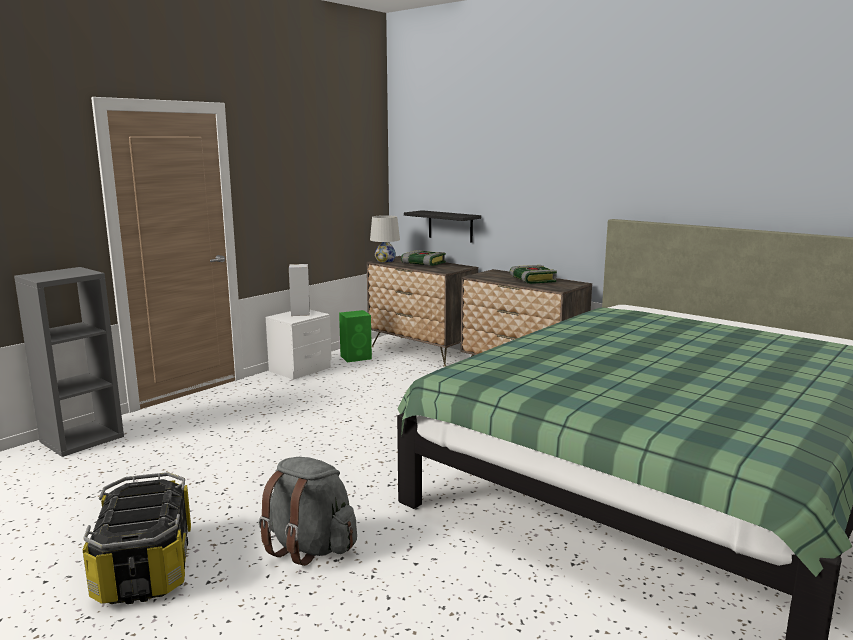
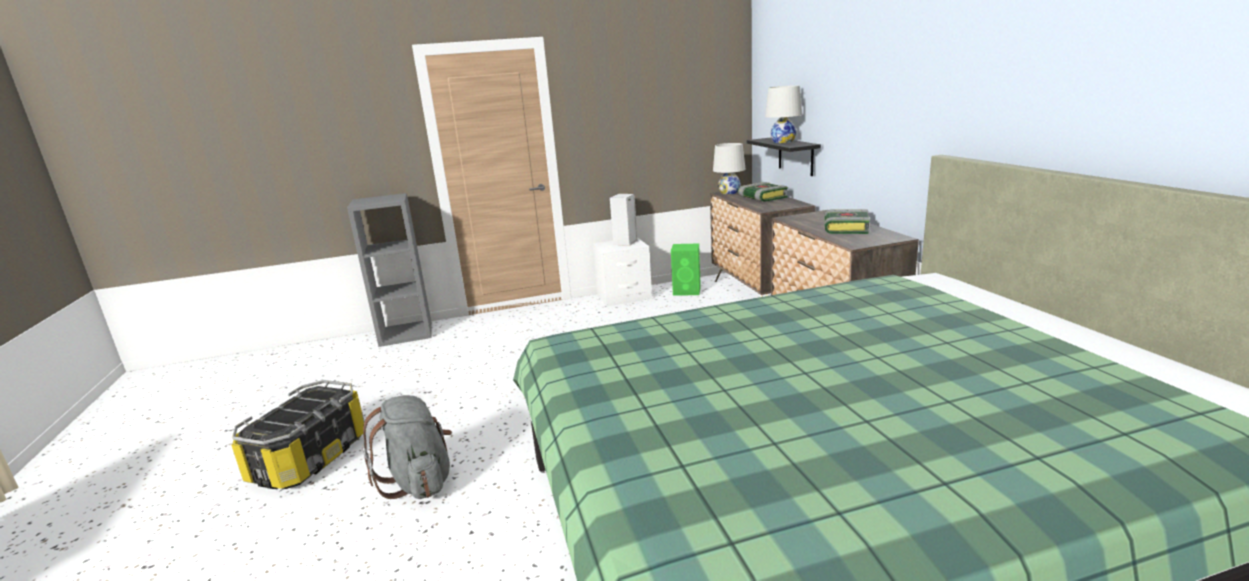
camera: 35 degrees right, 5 degrees up
(443, 213) = (783, 141): none -> white table lamp

